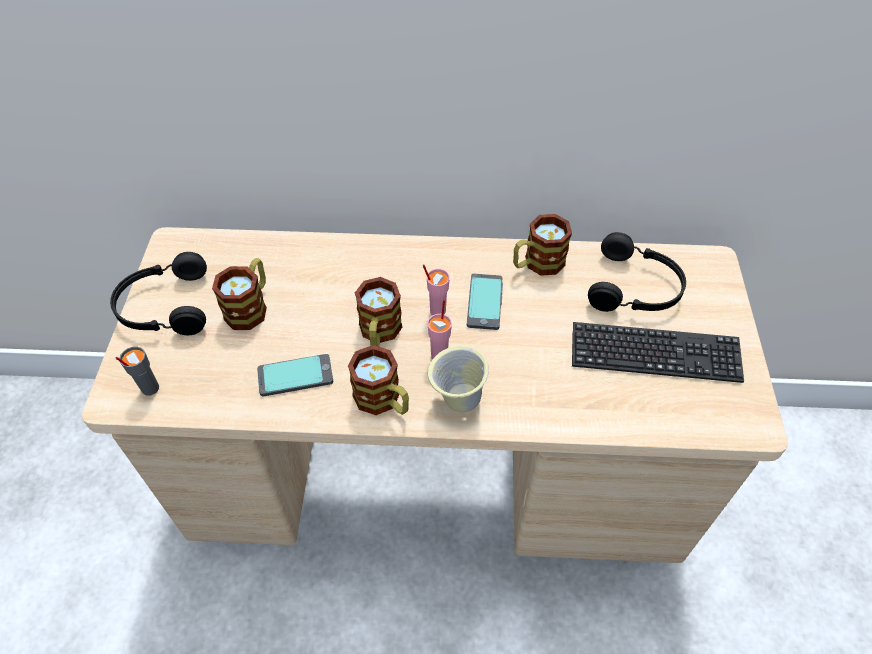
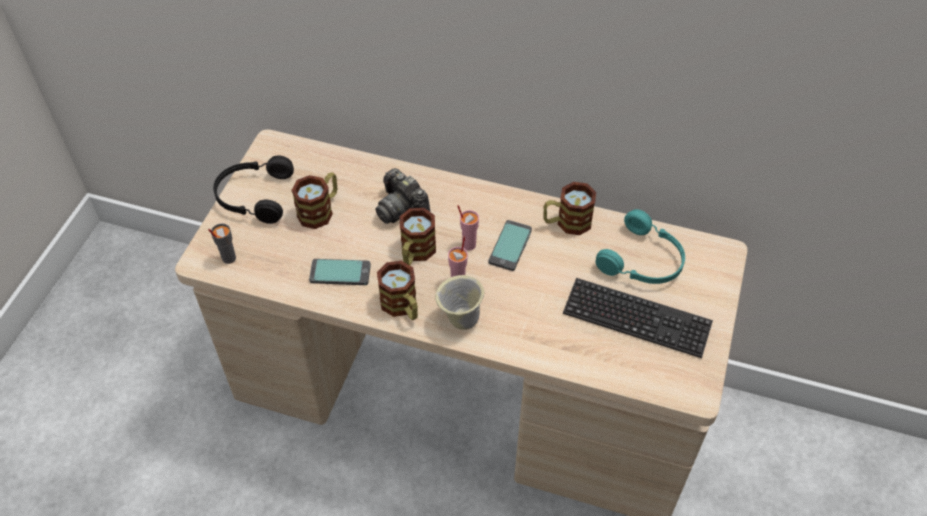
camera: 15 degrees right, 0 degrees up
(346, 284) = (401, 207): none -> camera
(635, 288) = (643, 261): black headphones -> turquoise headphones

